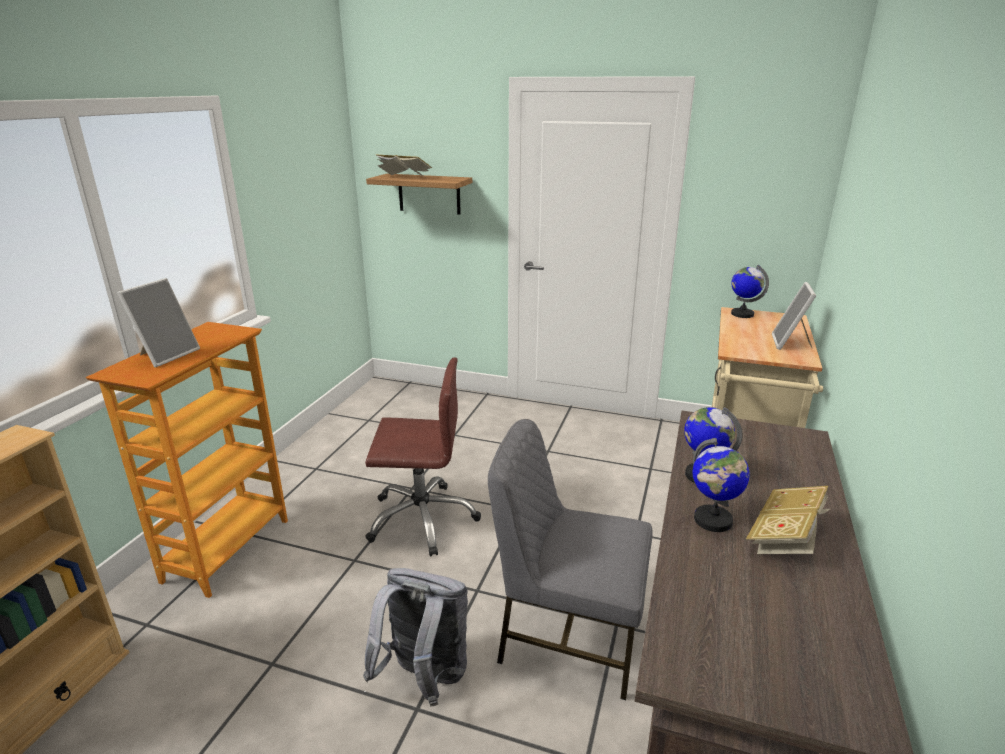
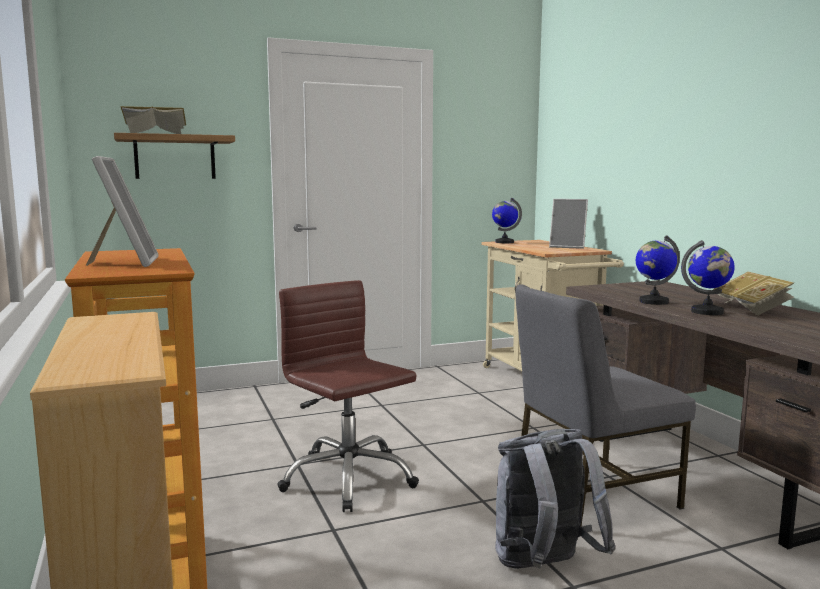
camera: 40 degrees left, 15 degrees down
(422, 518) = (348, 479): brown office chair -> brown office chair turned 90 degrees counterclockwise
(790, 343) = (568, 247): picture frame -> picture frame turned 45 degrees counterclockwise

